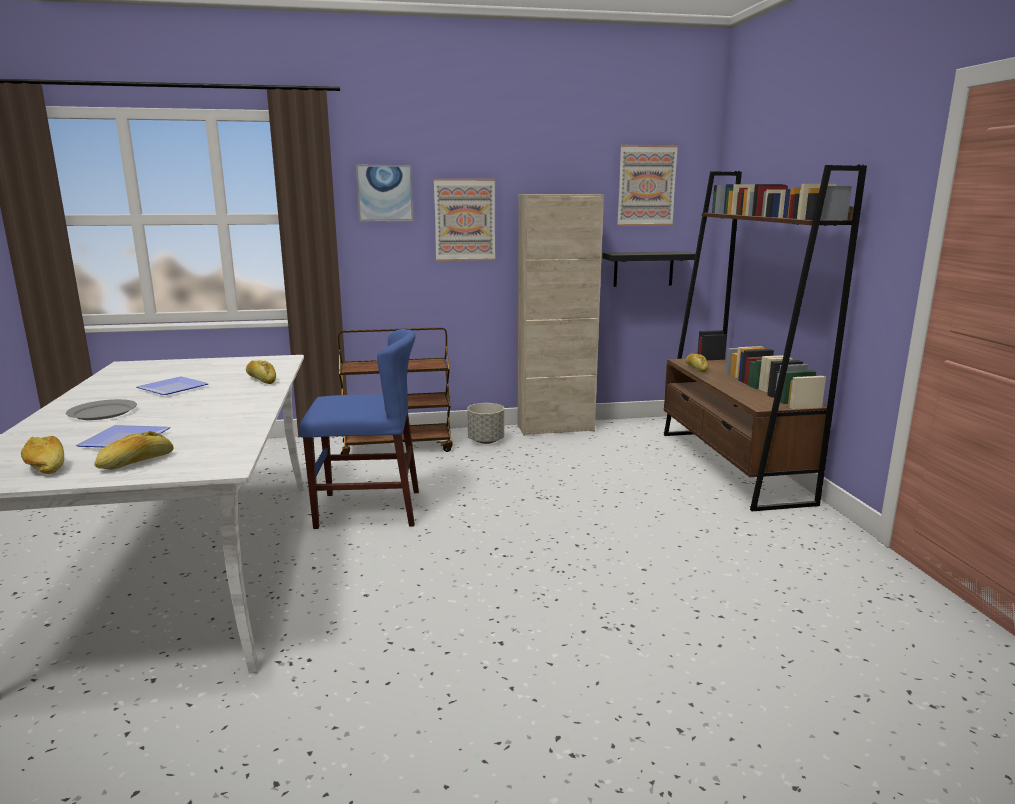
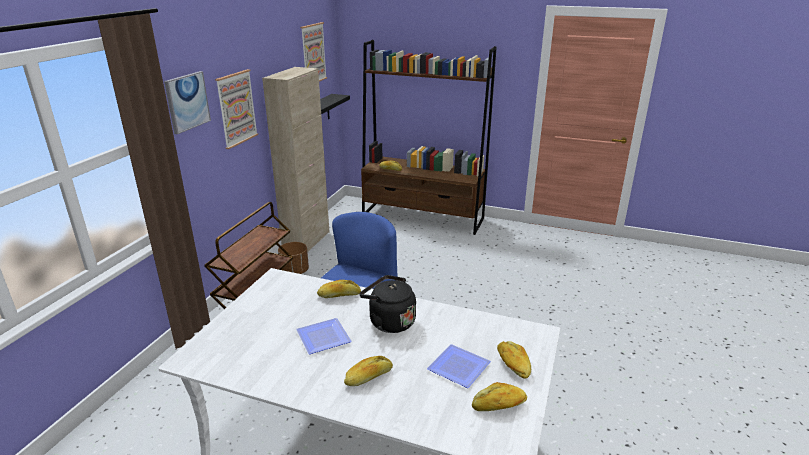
camera: 60 degrees left, 10 degrees up
(102, 412) = (369, 377): grey plate -> bread
(216, 402) = (389, 322): none -> black kettle
(486, 441) = (295, 271): grey planter -> brown planter

